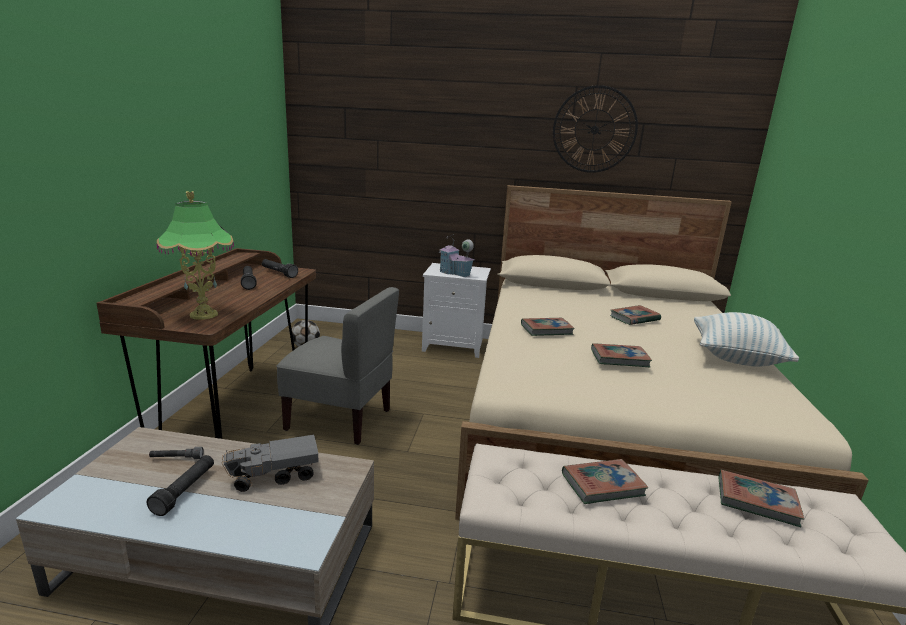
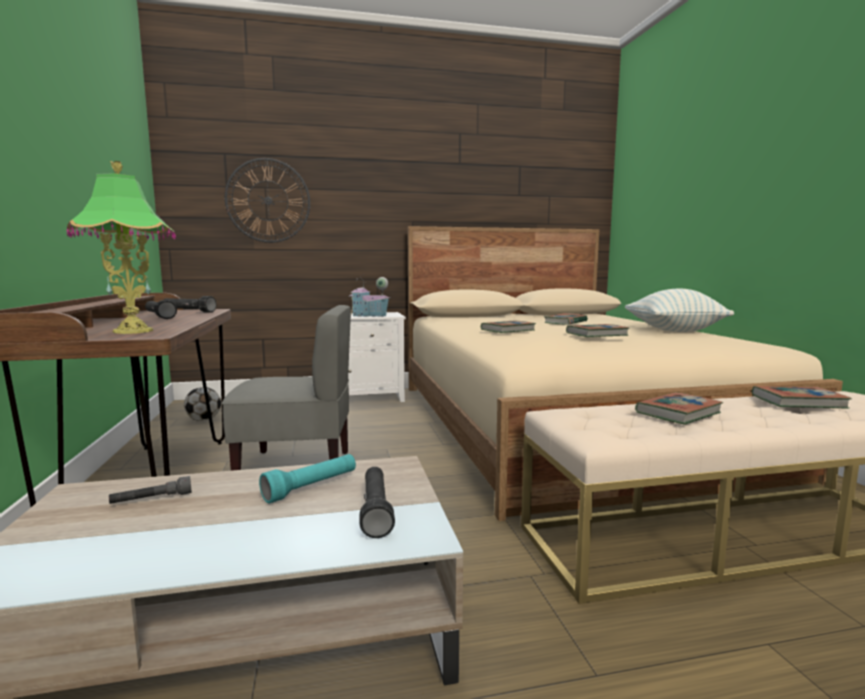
camera: 20 degrees left, 10 degrees down
(185, 491) = (197, 525): black flashlight -> black flashlight (375, 510)
(274, 475) = (311, 488): toy truck -> turquoise flashlight
(594, 130) = (480, 172): wall clock -> wall clock (268, 200)

